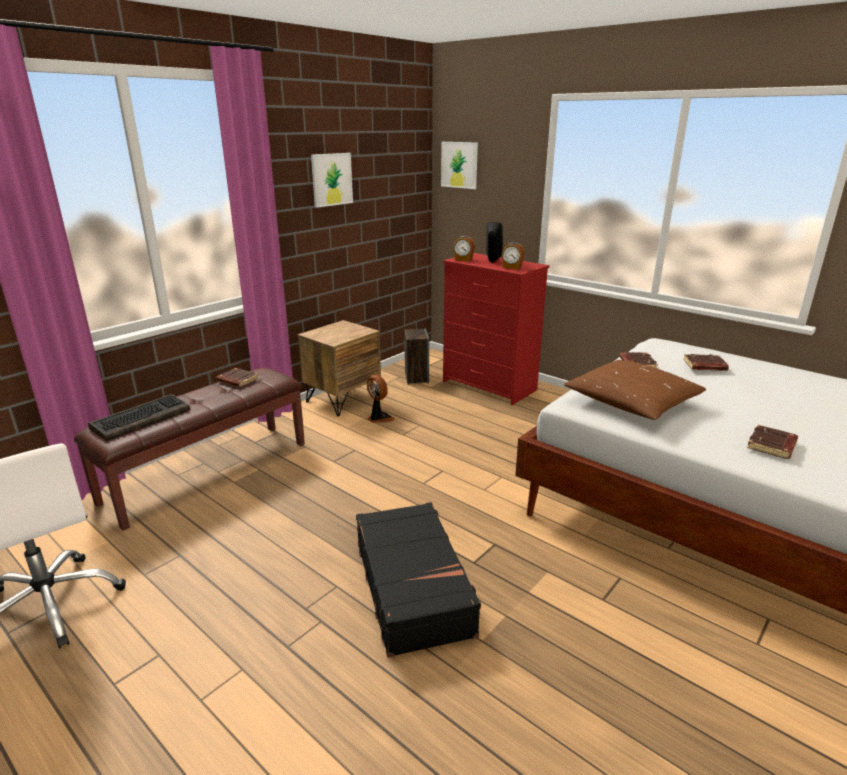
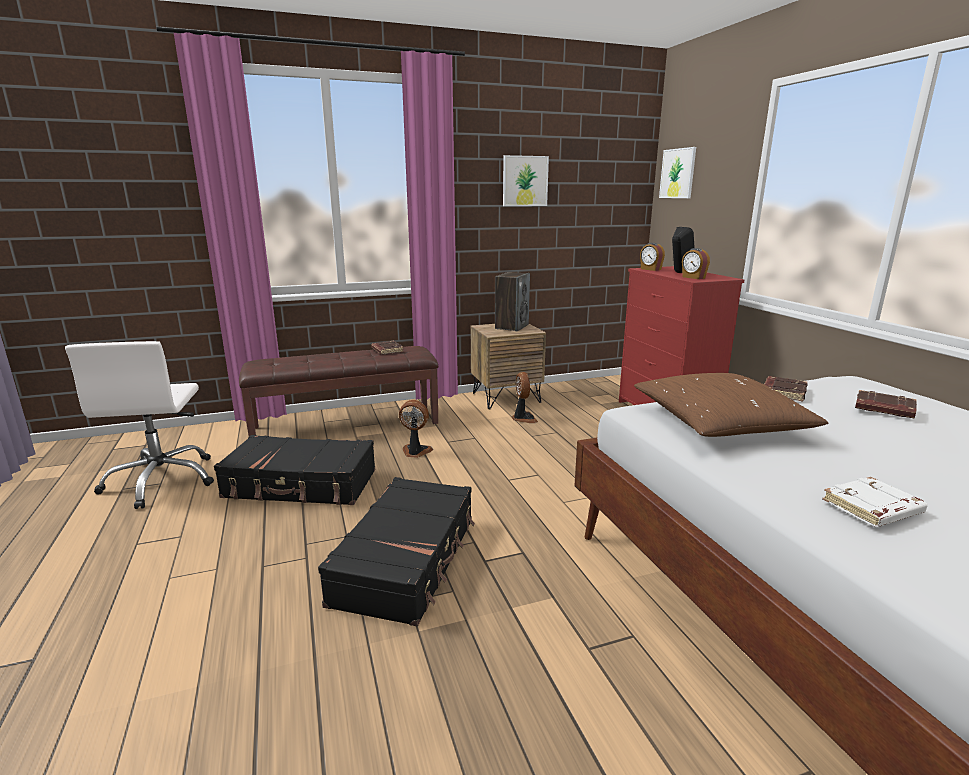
camera: 30 degrees right, 5 degrees down
(141, 418) = (290, 361): keyboard -> none
(232, 552) = (301, 484): none -> black suitcase
(313, 481) = (415, 452): none -> fan
(416, 377) = (594, 394): speaker -> speaker (511, 327)
(772, 446) = (872, 508): brown book -> white book

